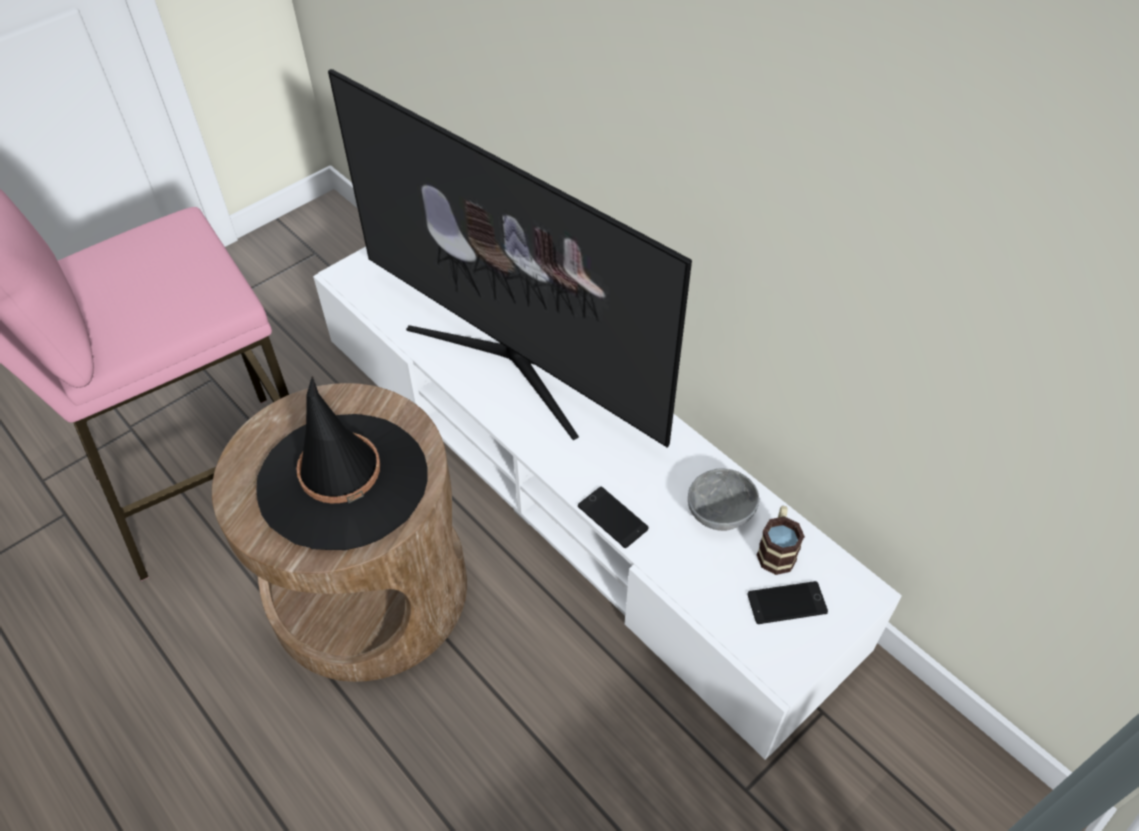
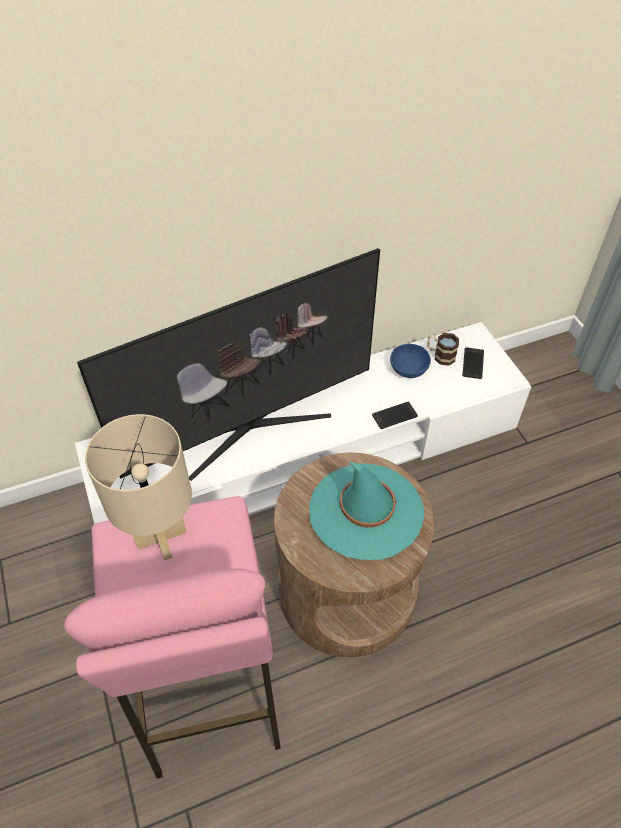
camera: 70 degrees left, 0 degrees up
(176, 258) = (162, 539): none -> beige table lamp
(343, 481) = (366, 511): black hat -> turquoise hat
(718, 511) = (408, 370): grey bowl -> blue bowl

